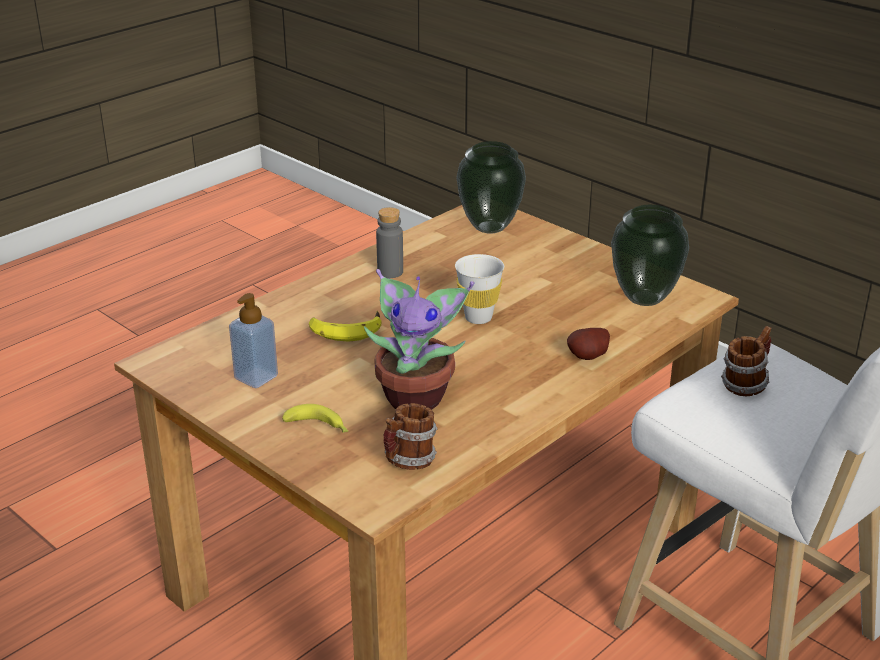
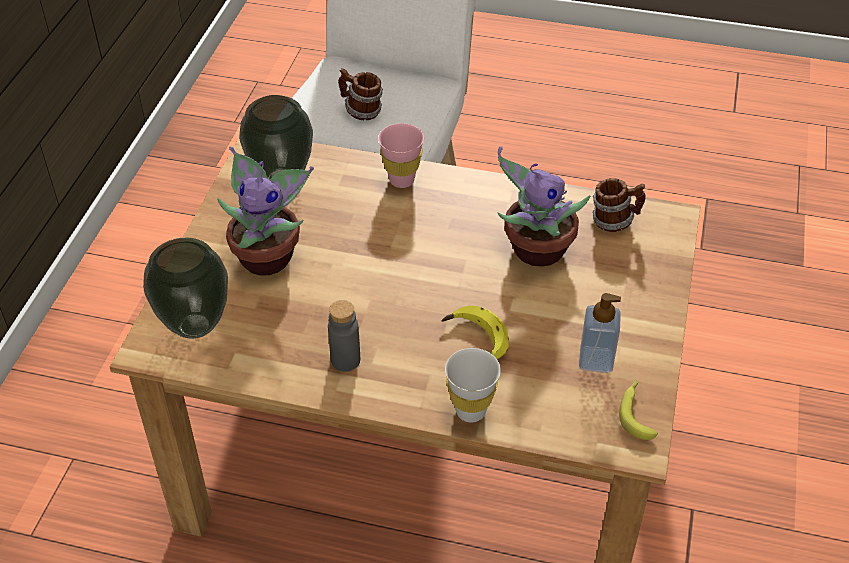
camera: 120 degrees left, 15 degrees up
(319, 427) = (622, 286): banana -> banana (637, 412)
(478, 318) = (388, 263): white cup -> white cup (470, 411)
(540, 270) = (269, 256): none -> potted plant
(589, 358) = (401, 180): potato -> pink cup

